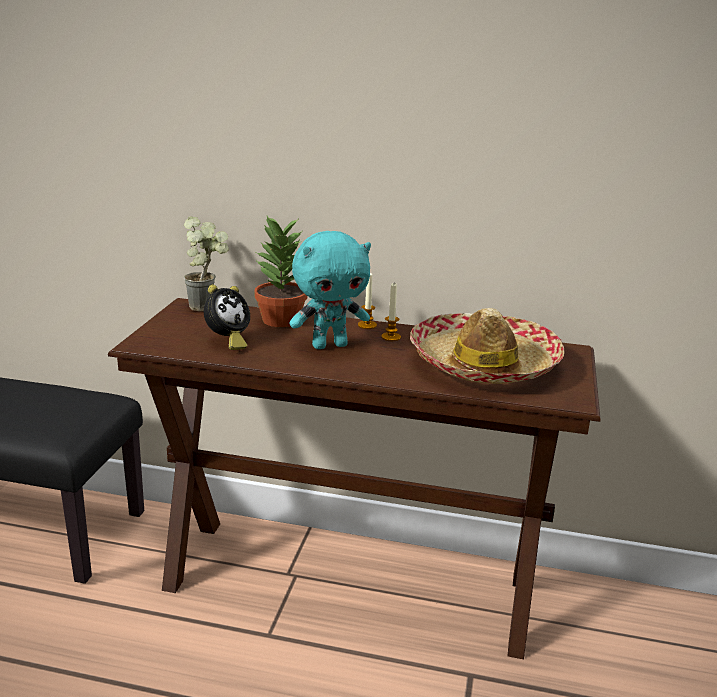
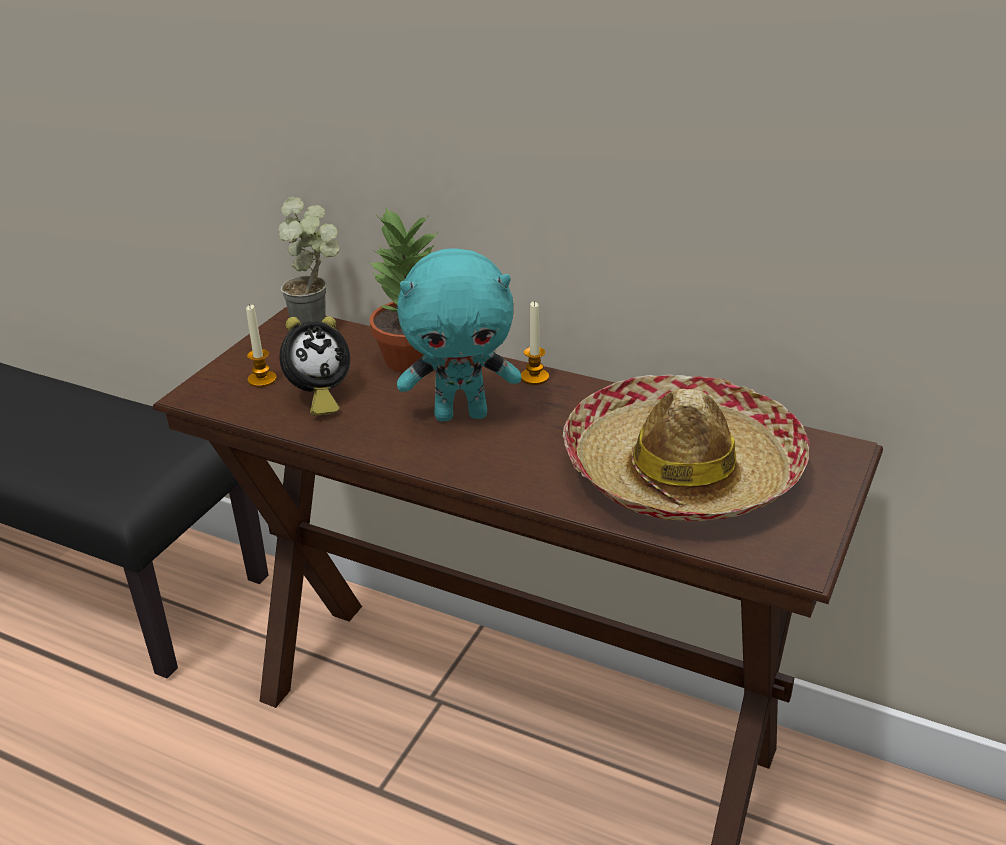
camera: 15 degrees right, 10 degrees up
(391, 337) = (560, 404): candle -> candle (262, 379)

